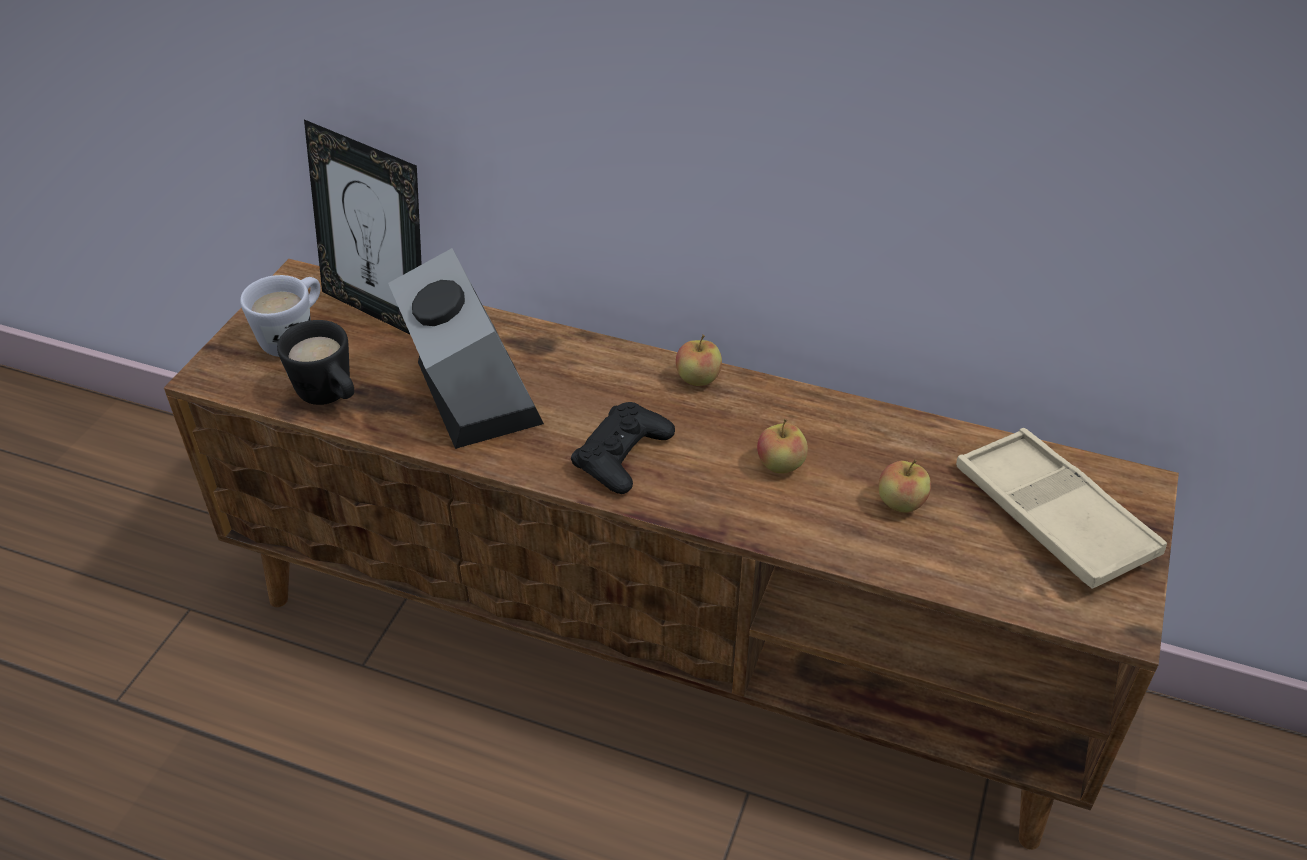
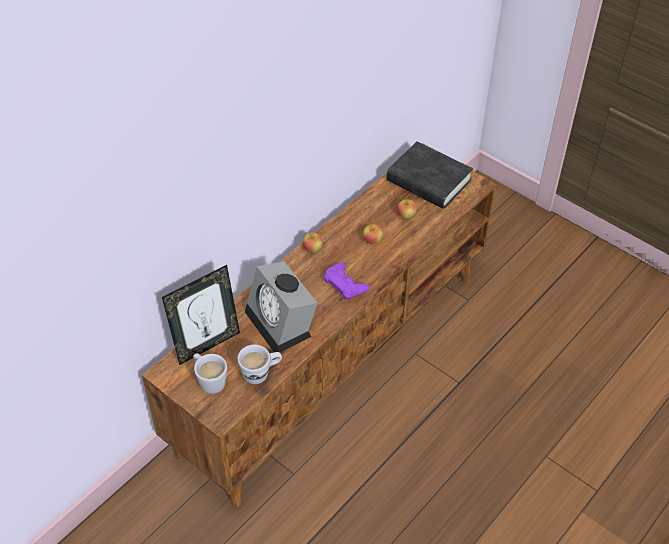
camera: 70 degrees left, 5 degrees up
(331, 397) = (261, 373): black mug -> white mug
(469, 391) = (282, 324): alarm clock -> alarm clock turned 120 degrees counterclockwise
(622, 455) = (345, 284): black game controller -> purple game controller
(1052, 516) = (428, 181): beige tray -> black book

